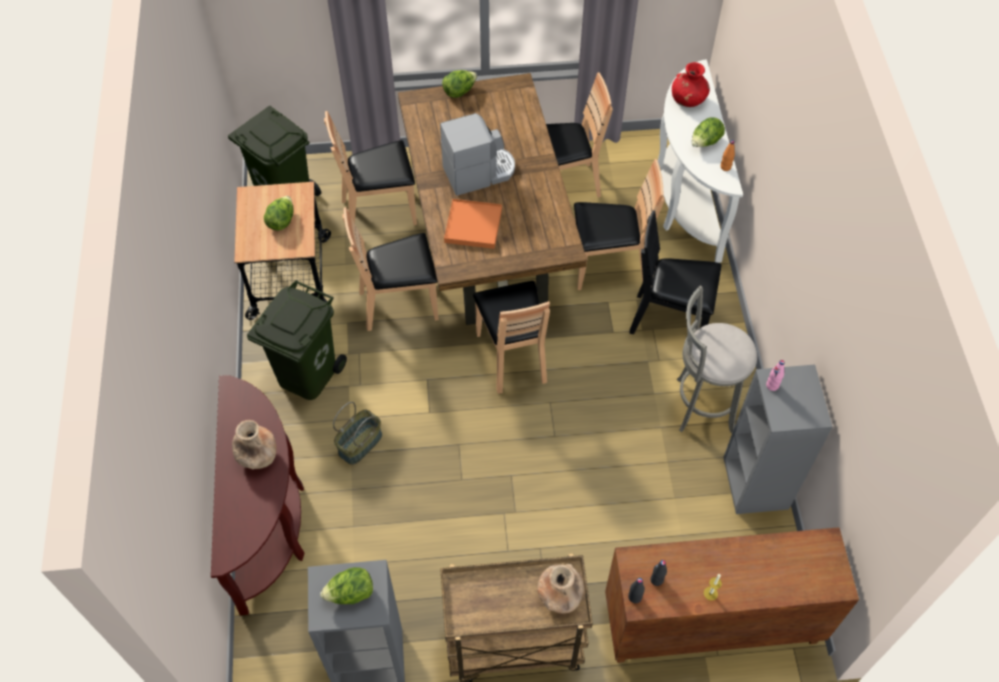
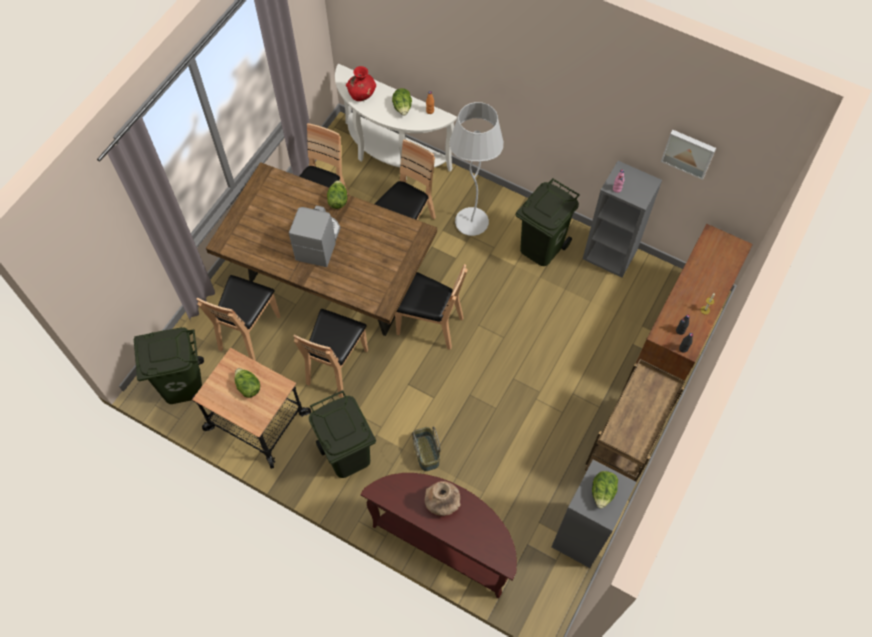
camera: 55 degrees left, 5 degrees up
(459, 91) = (239, 211): lettuce -> lettuce (338, 200)
(473, 226) = (359, 272): orange tray -> none
(559, 596) = (654, 388): brown vase -> none
(670, 321) = (471, 223): black chair -> white floor lamp
(700, 405) = (540, 247): grey stool -> green trash can
(862, 408) = (688, 153): none -> picture

